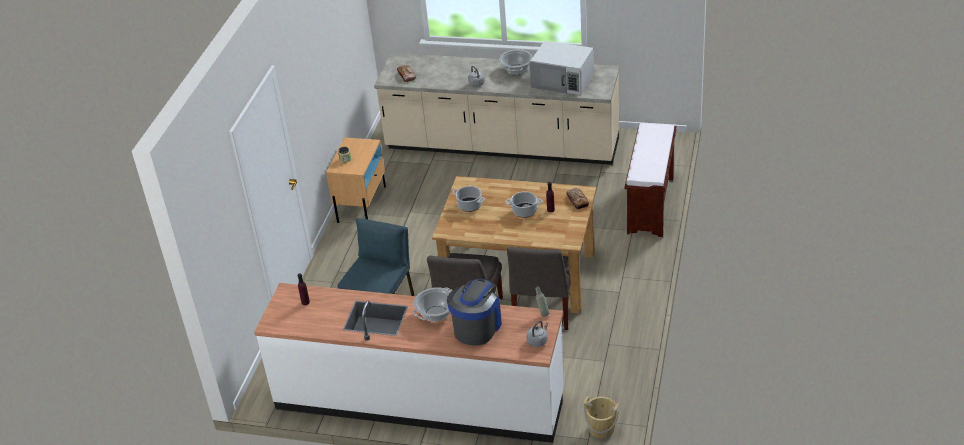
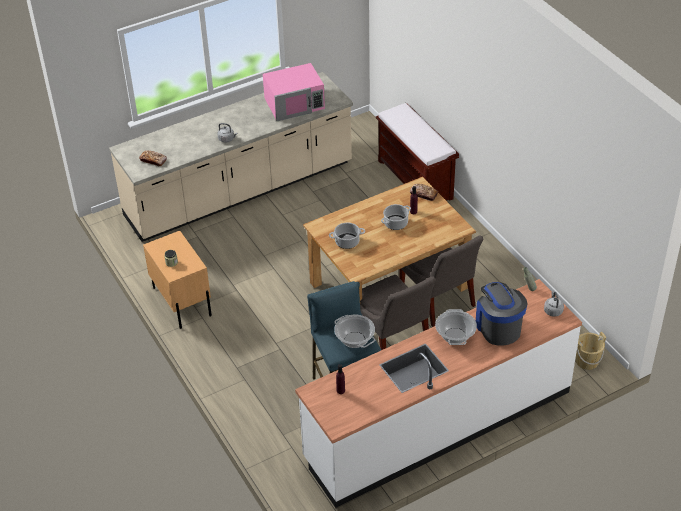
camera: 45 degrees left, 5 degrees up
(516, 69) = (244, 112): cooking pot -> cooking pot (355, 340)
(563, 80) = (295, 103): white microwave -> pink microwave

